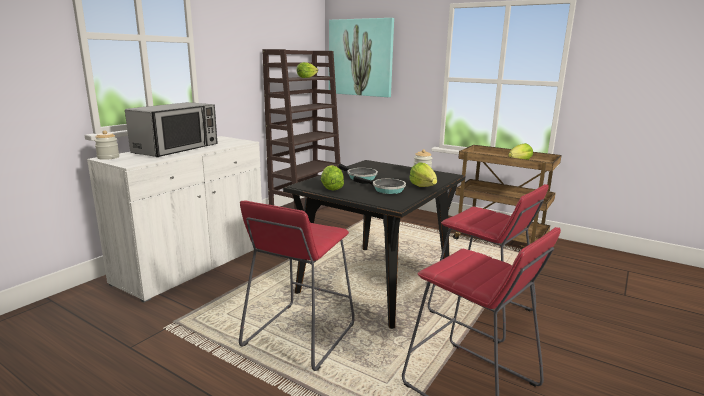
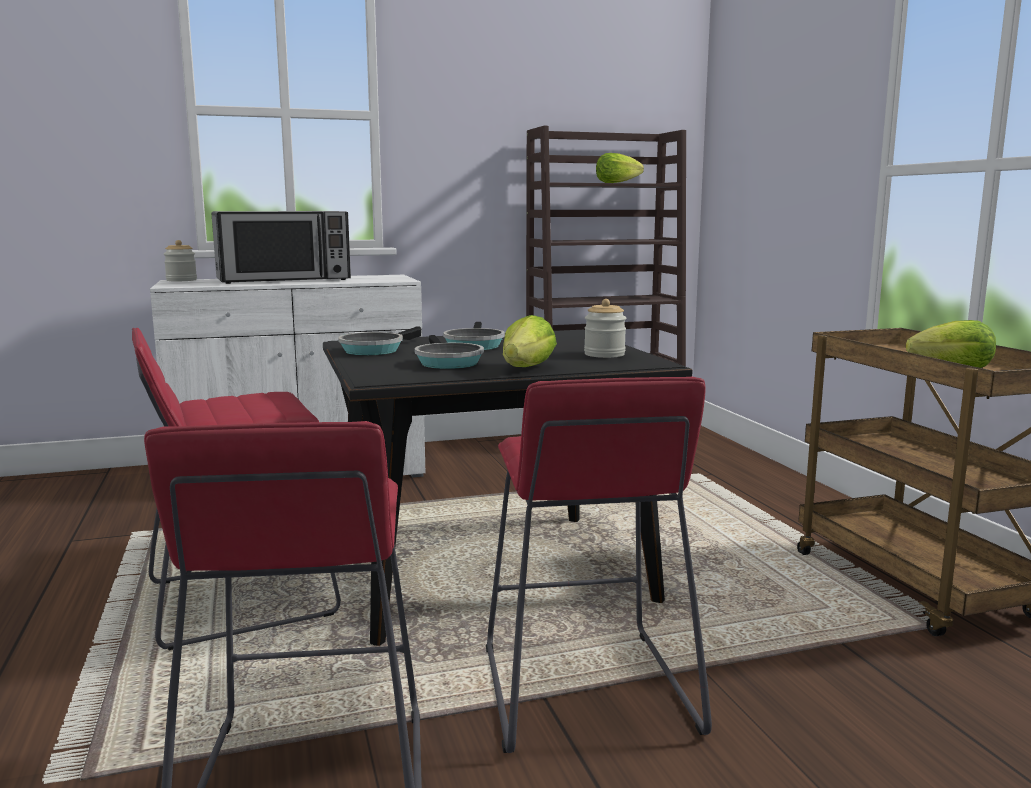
camera: 40 degrees right, 5 degrees down
(331, 188) = (374, 350): lettuce -> frying pan
(361, 57) = (750, 141): picture -> none

